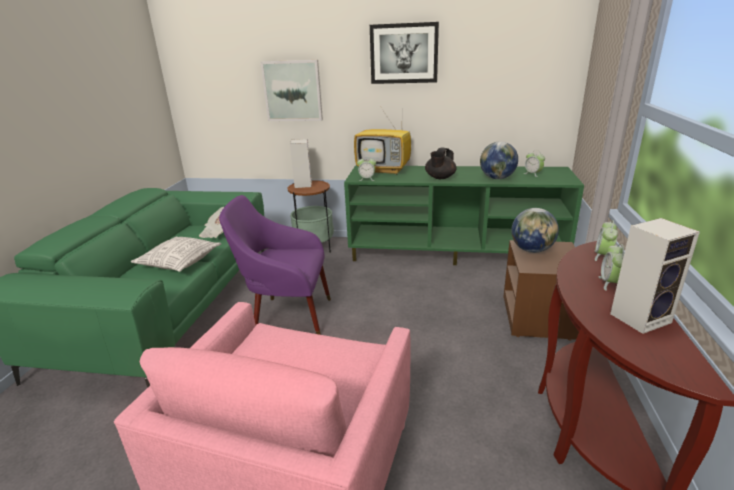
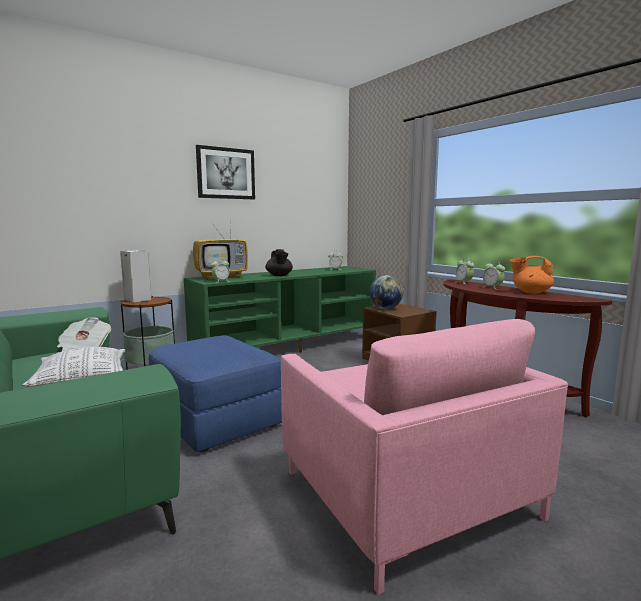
camera: 45 degrees left, 15 degrees down
(287, 316) = (215, 420): purple armchair -> blue ottoman
(292, 91) = (113, 201): picture -> none
(497, 178) = (319, 272): globe -> none
(641, 317) = (530, 292): speaker -> orange teapot

